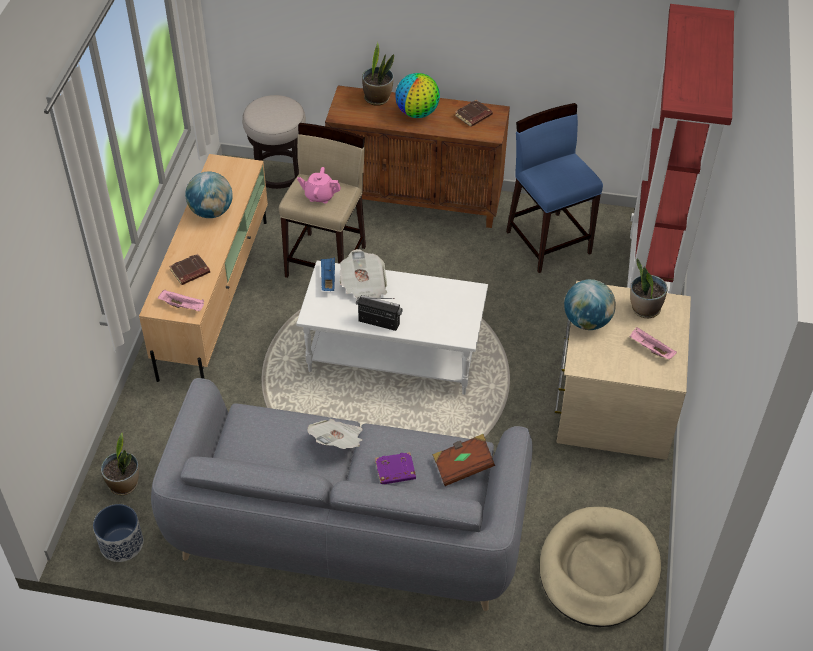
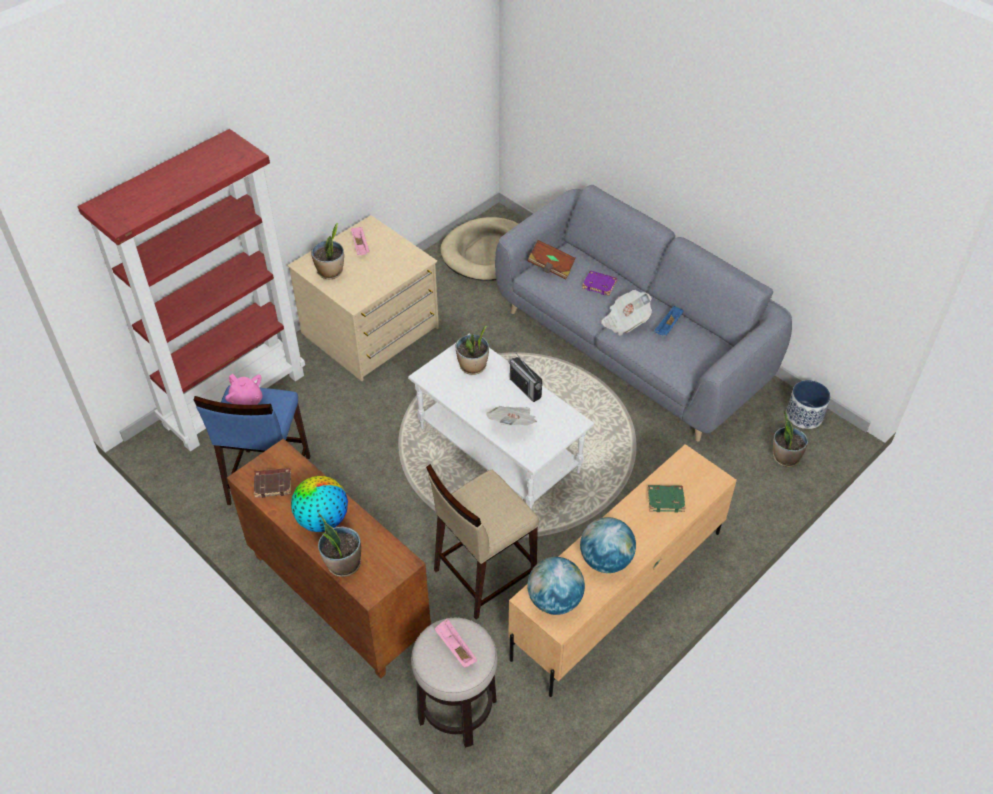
camera: 145 degrees left, 0 degrees up
(183, 306) = (690, 468): pink tray -> pink tray (455, 648)
(190, 272) = (666, 500): brown book -> green book
(319, 196) = (492, 502): pink teapot -> pink teapot (247, 401)
(328, 279) = (537, 447): blue tray -> blue tray (668, 327)
(441, 319) = (473, 366): none -> potted plant
(587, 321) = (381, 283): globe -> globe (554, 600)

